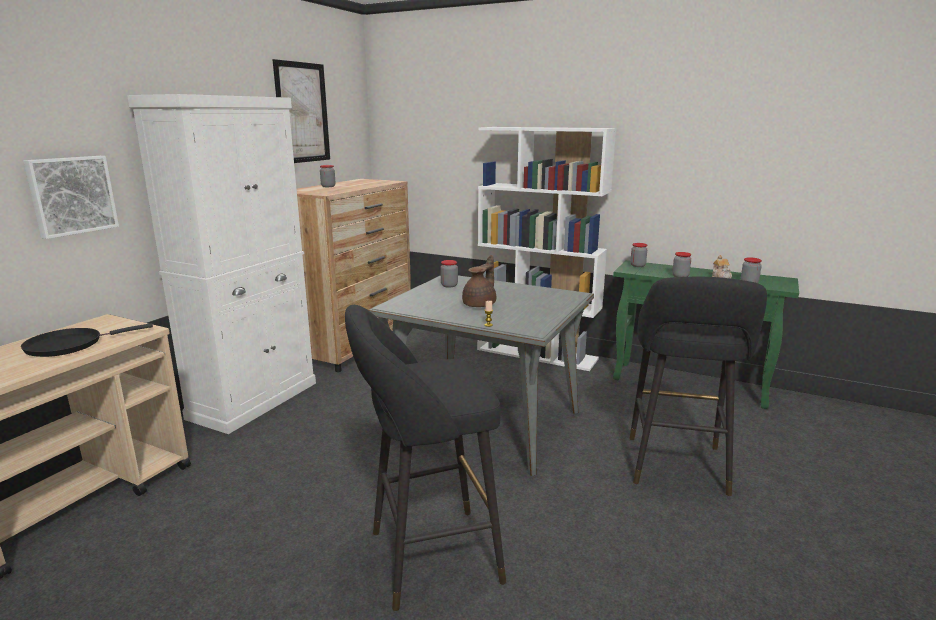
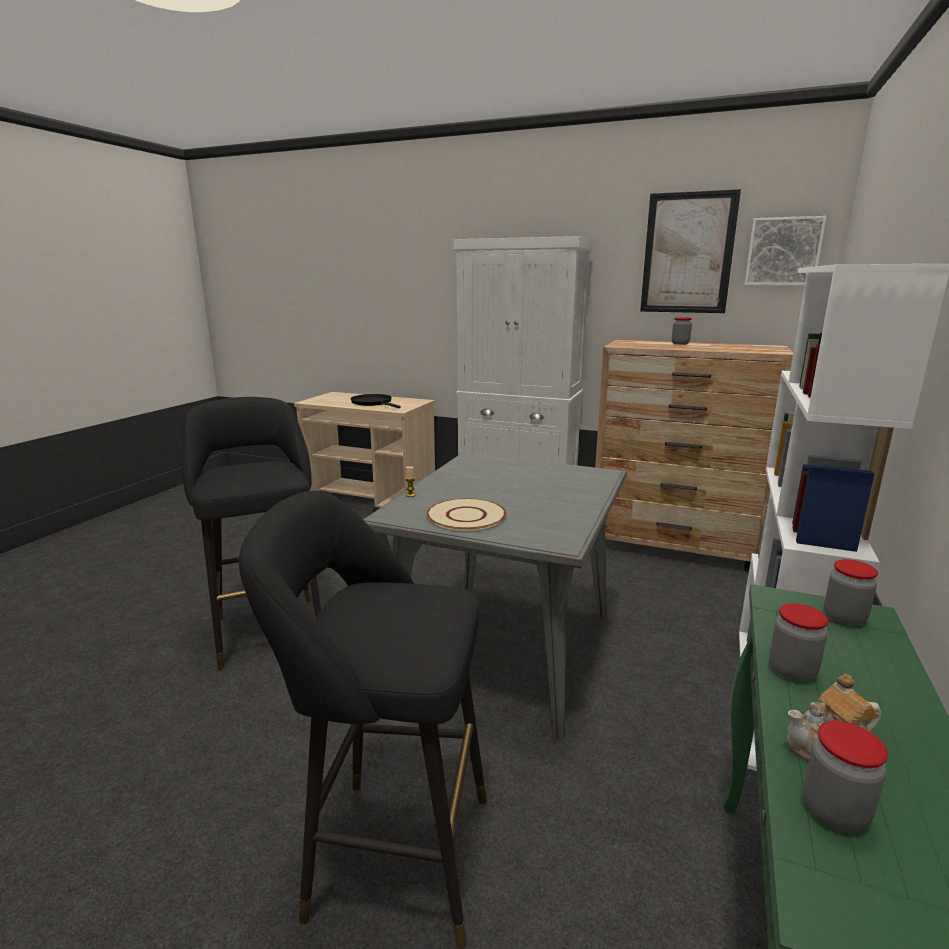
camera: 85 degrees right, 0 degrees up
(71, 195) = (432, 313): picture -> picture (783, 252)
(449, 285) = (563, 474): jar -> none
(480, 304) = (488, 490): brown teapot -> none
(534, 311) = (465, 516): none -> beige plate

